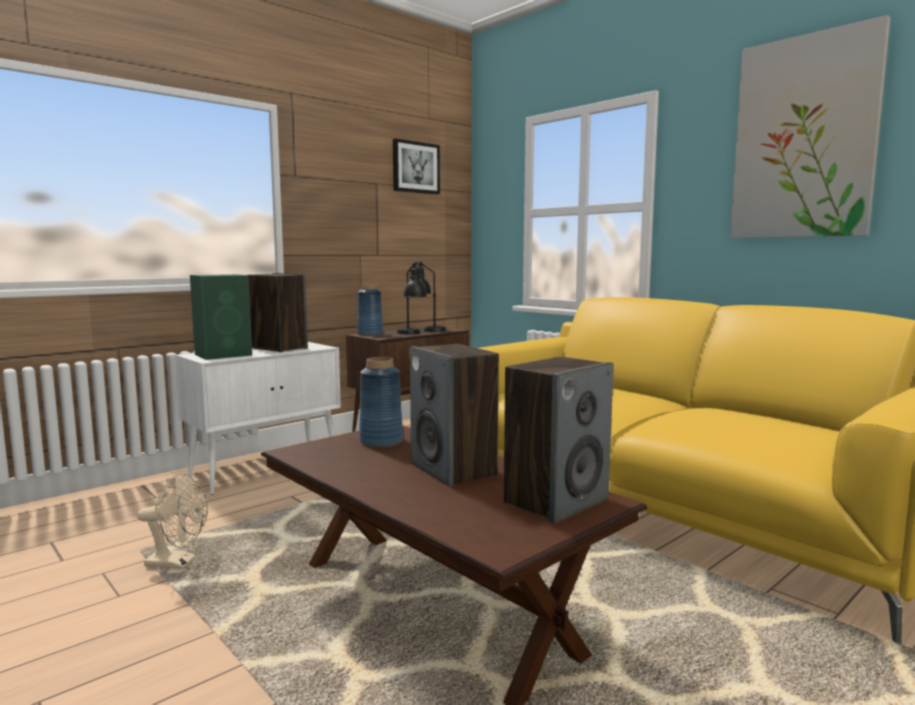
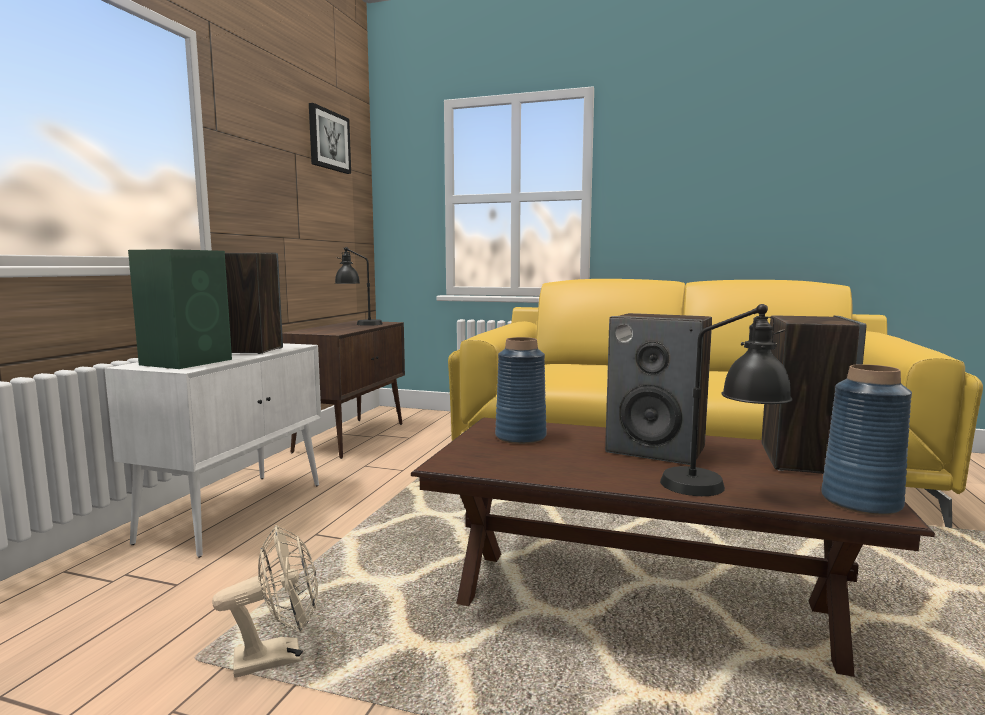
camera: 30 degrees left, 0 degrees up
(370, 334) = (308, 331): blue vase -> blue vase (860, 502)
(412, 333) = (356, 328): black table lamp -> black table lamp (720, 490)
(804, 138) = (732, 141): picture -> none

